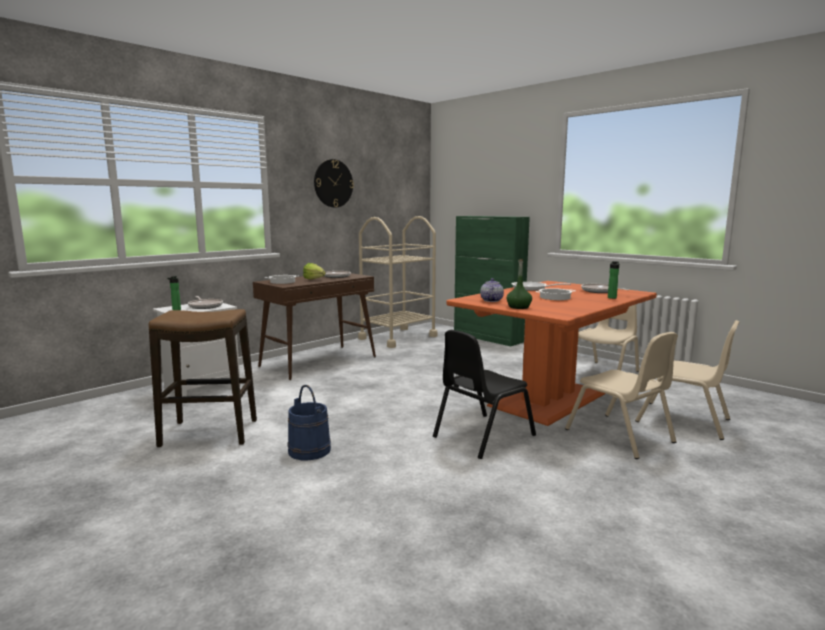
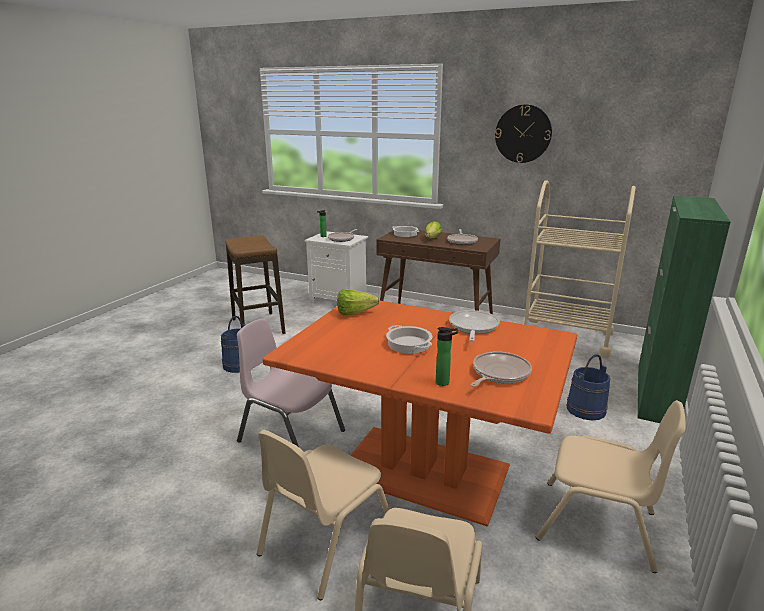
camera: 70 degrees right, 10 degrees up
(482, 436) = (290, 436): black chair -> pink chair
(491, 300) = (358, 313): teapot -> lettuce
(495, 353) = (586, 409): none -> blue bucket
(518, 307) = (324, 329): green bottle -> none

